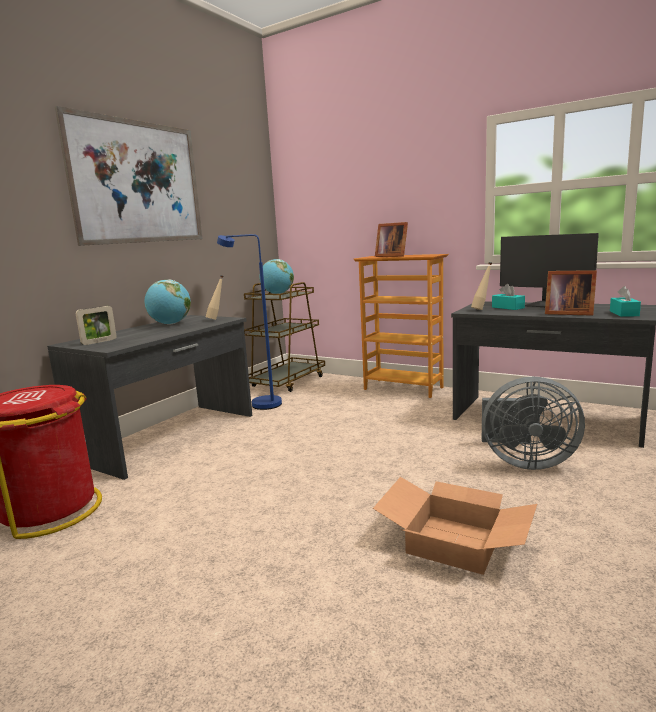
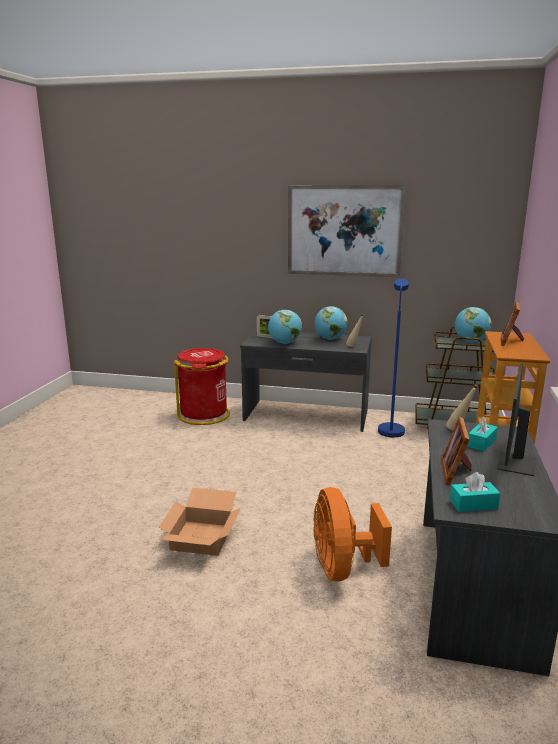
camera: 70 degrees right, 5 degrees up
(147, 337) = (284, 343): none -> globe
(524, 462) = (342, 568): grey fan -> orange fan

